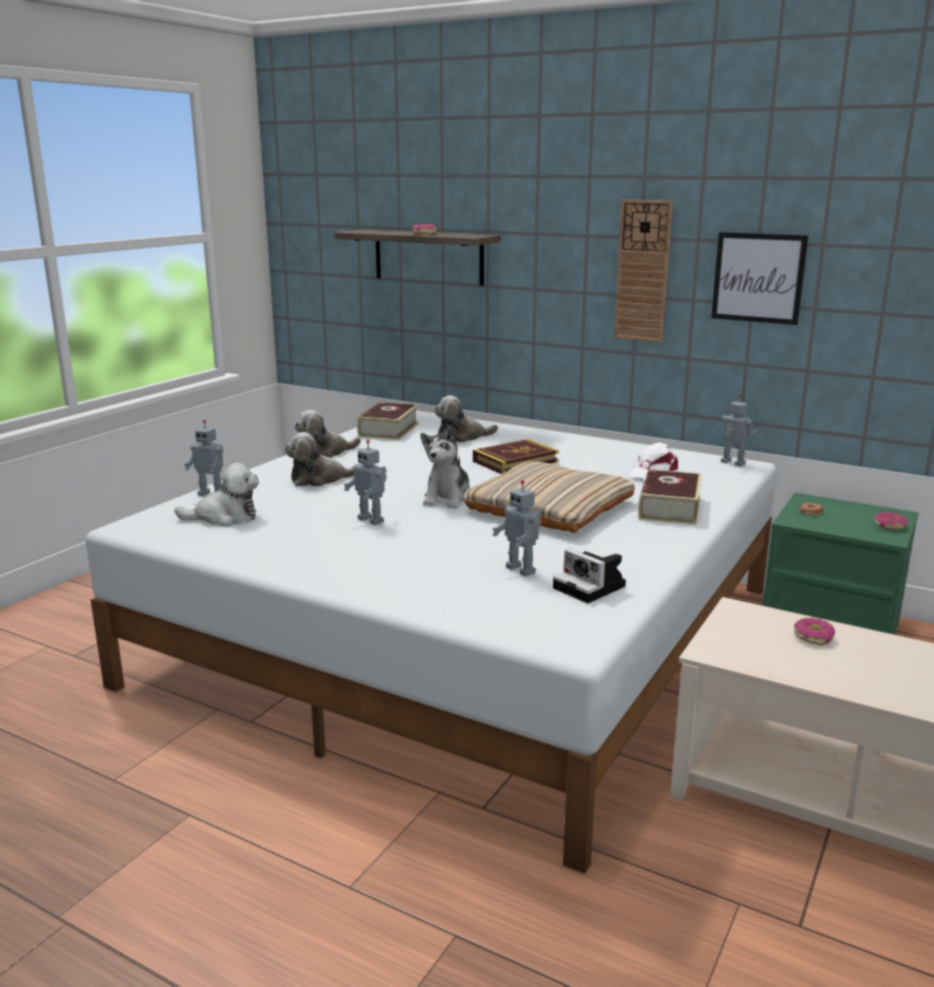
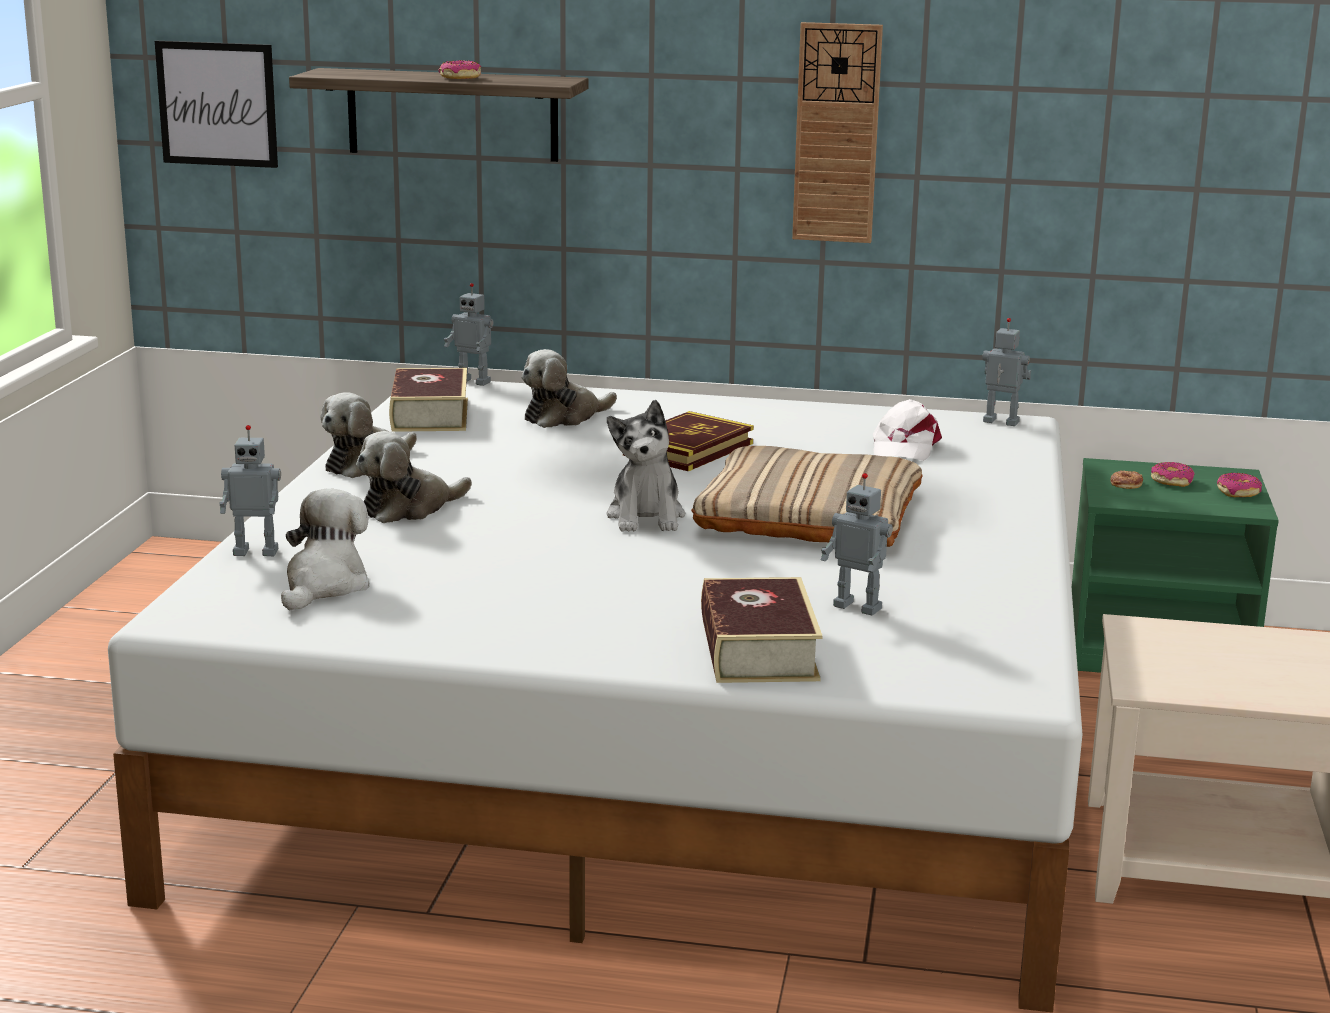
camera: 20 degrees left, 0 degrees up
(224, 517) = (324, 586): plush toy -> plush toy turned 45 degrees counterclockwise
(372, 520) = (566, 562): toy robot -> toy robot (474, 381)
(592, 588) = (975, 619): camera -> none
(669, 507) = (973, 496): book -> book (758, 650)
(758, 278) = (1018, 141): picture -> picture (217, 104)
(813, 637) = (1252, 649): donut -> donut (1171, 481)

